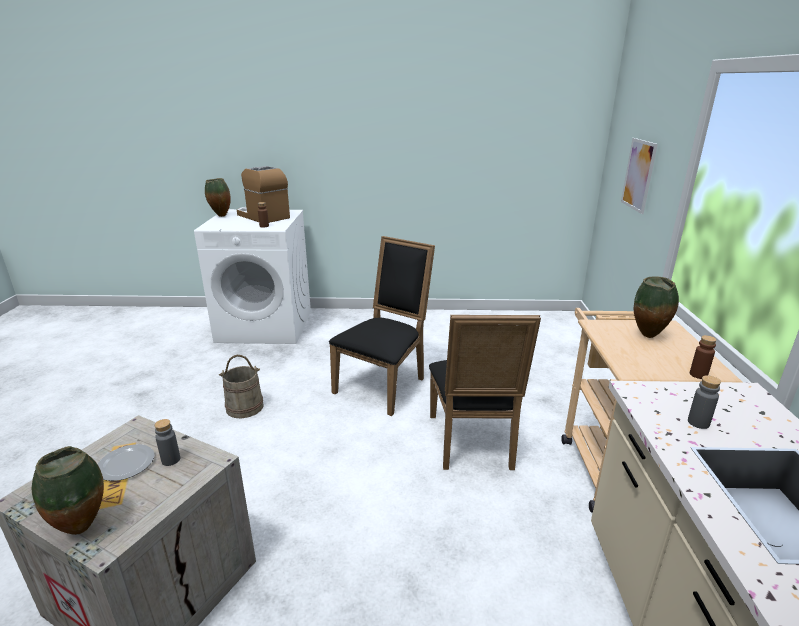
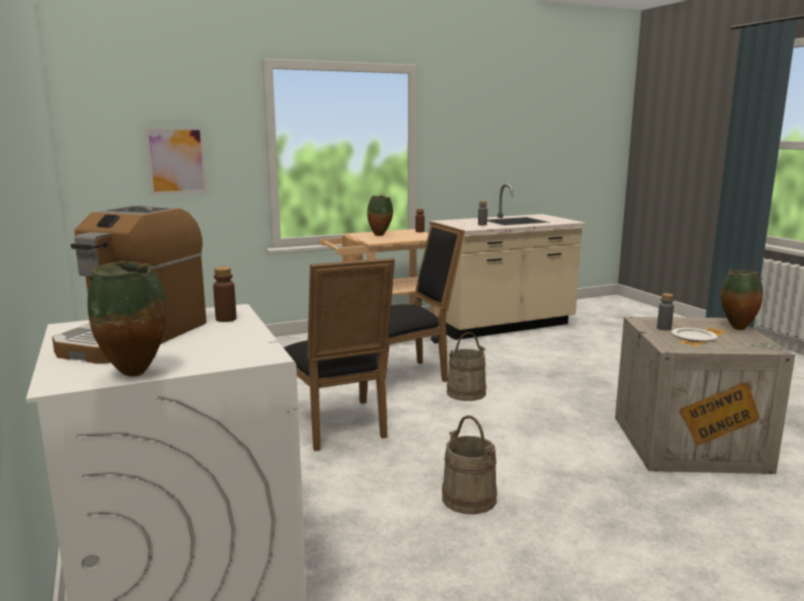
camera: 115 degrees left, 10 degrees down
(384, 384) = (339, 427): black chair -> black chair turned 120 degrees counterclockwise
(403, 470) = (466, 393): none -> beige bucket

